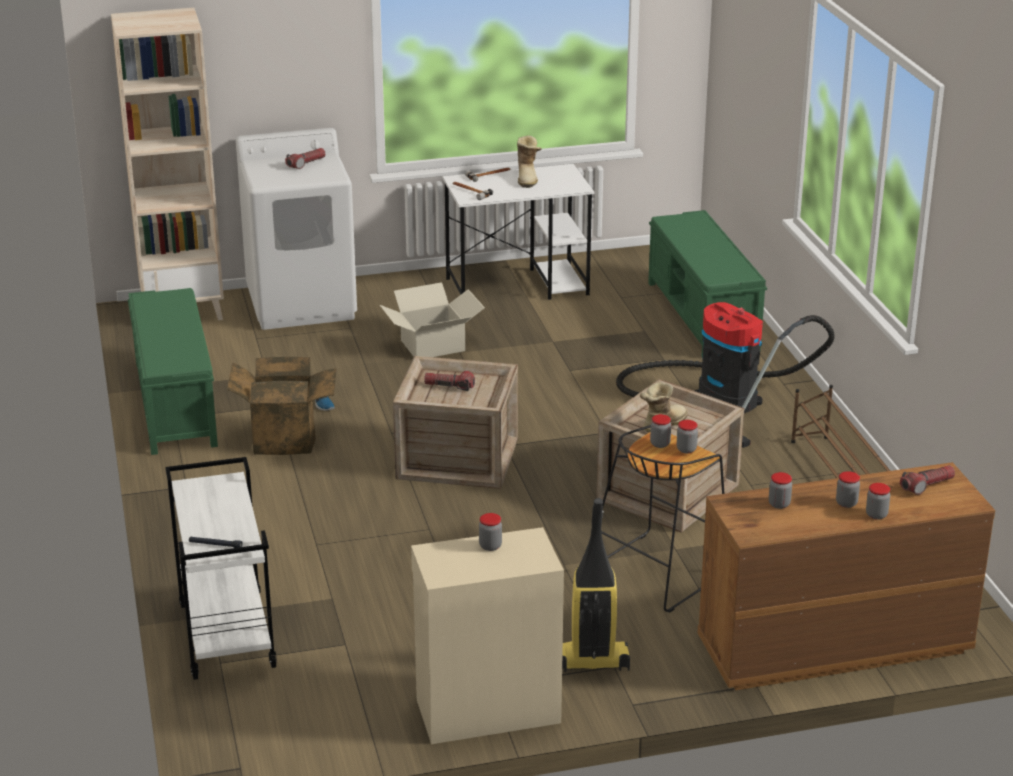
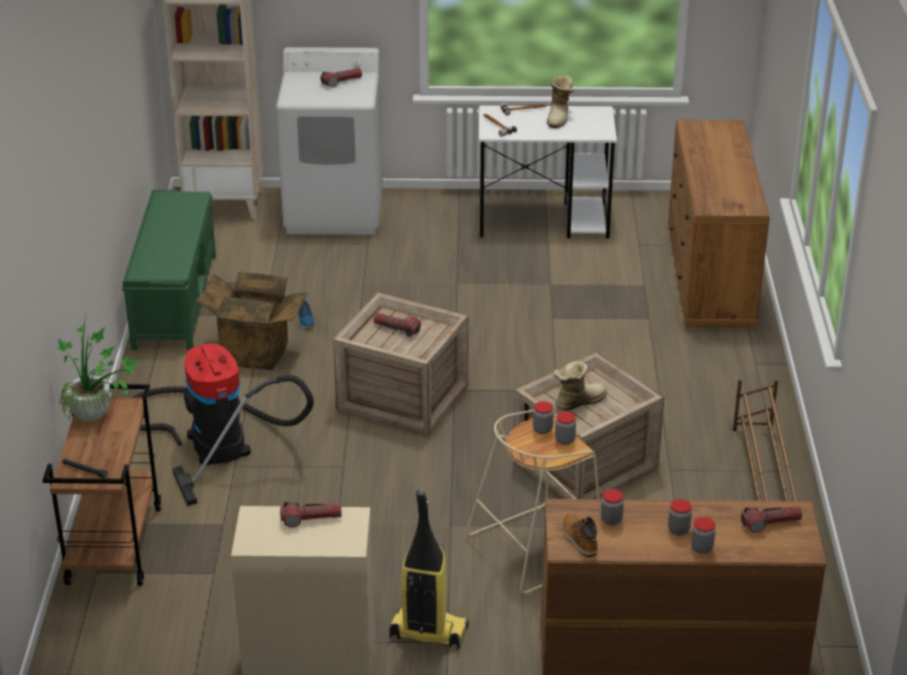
camera: 15 degrees right, 5 degrees up
(203, 496) = (99, 418): none -> potted plant
(225, 635) = (113, 545): white cart -> brown cart
(432, 345) = (434, 272): cardboard box -> none
(490, 546) = (311, 519): jar -> flashlight
(657, 571) = (535, 547): black stool -> beige stool
(702, 317) = (709, 278): green bench -> brown dresser
(720, 398) = (685, 370): vacuum cleaner -> vacuum cleaner (214, 440)
(758, 525) = (579, 539): none -> boot

